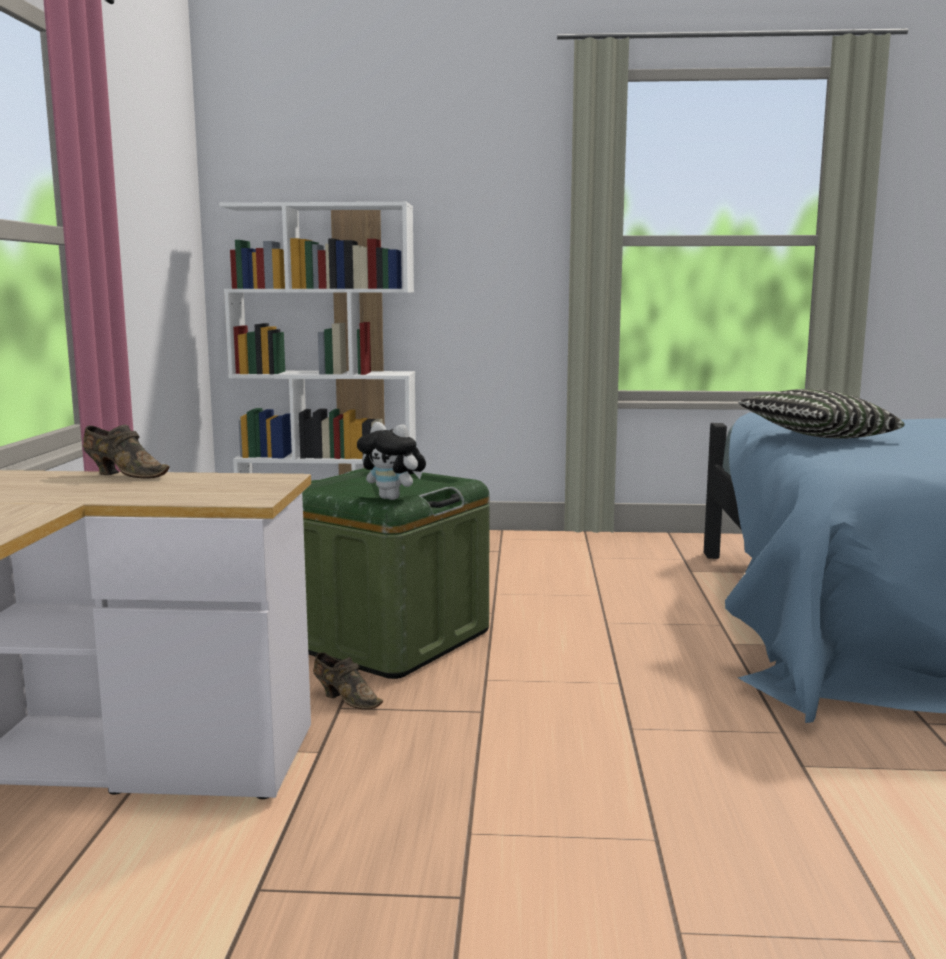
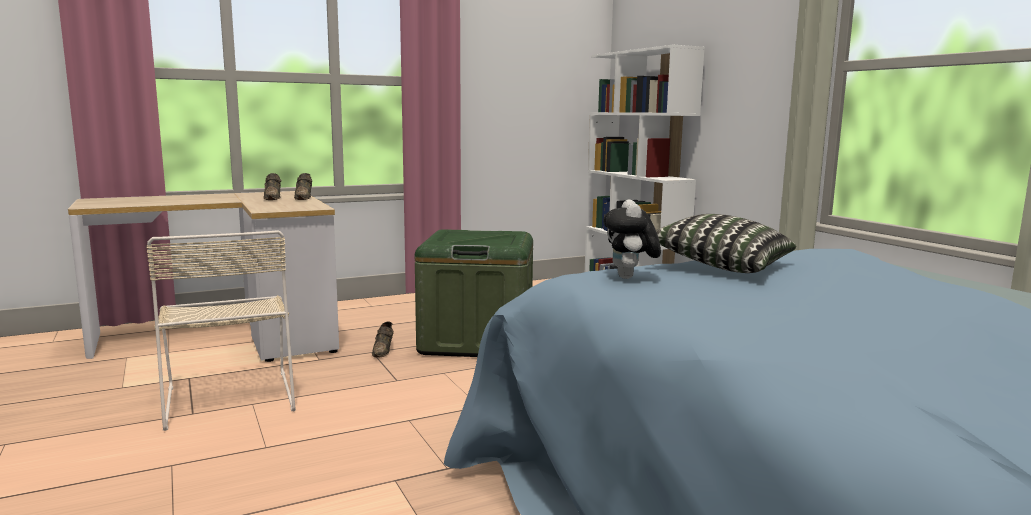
camera: 60 degrees right, 0 degrees up
(78, 487) = (273, 198): none -> brown shoe
(393, 498) = (438, 242): plush toy -> plush toy (630, 278)
(412, 851) = (229, 396): none -> beige chair

